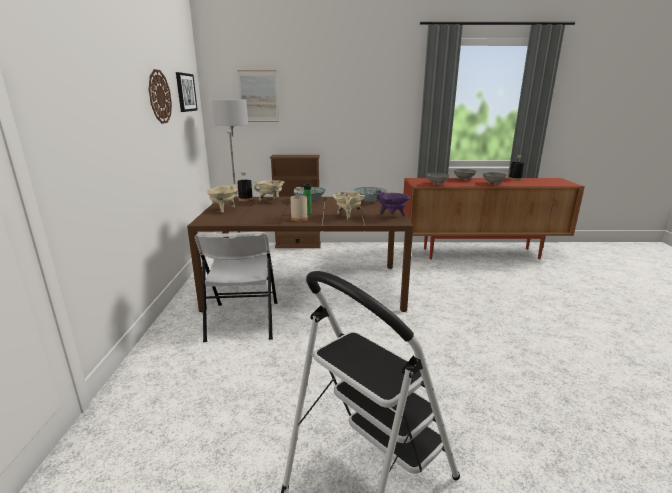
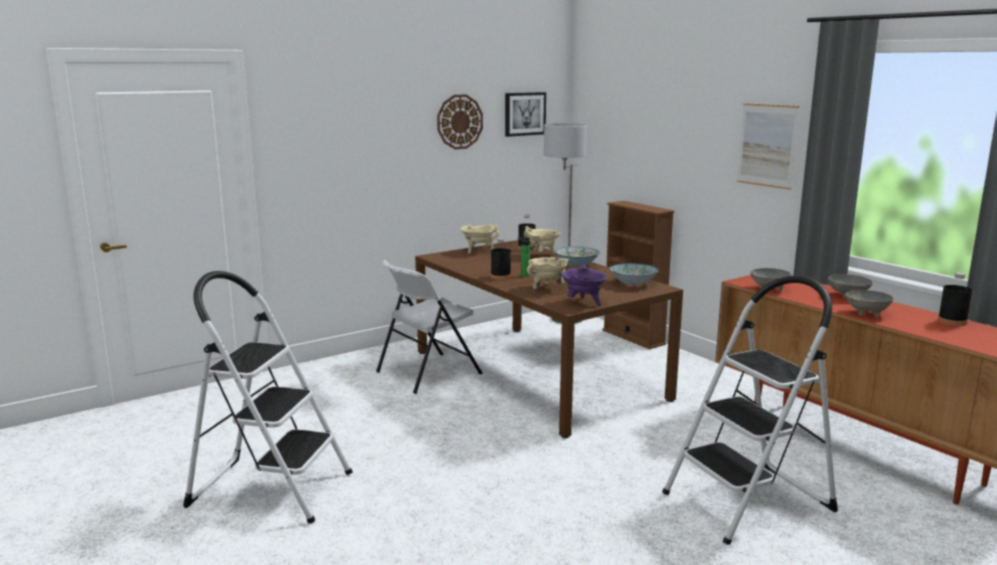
camera: 55 degrees right, 5 degrees down
(258, 96) = (619, 120): picture -> picture (767, 145)
(299, 219) = (500, 277): beige bottle -> black bottle
(517, 293) = (753, 502): none -> step ladder

